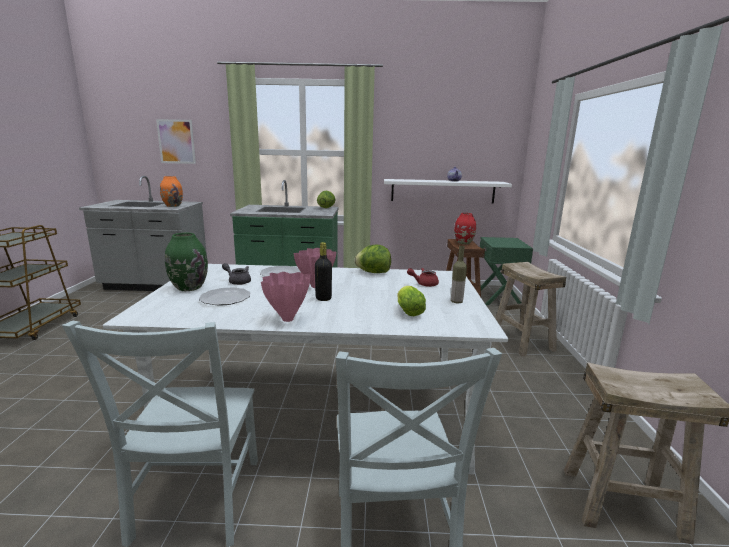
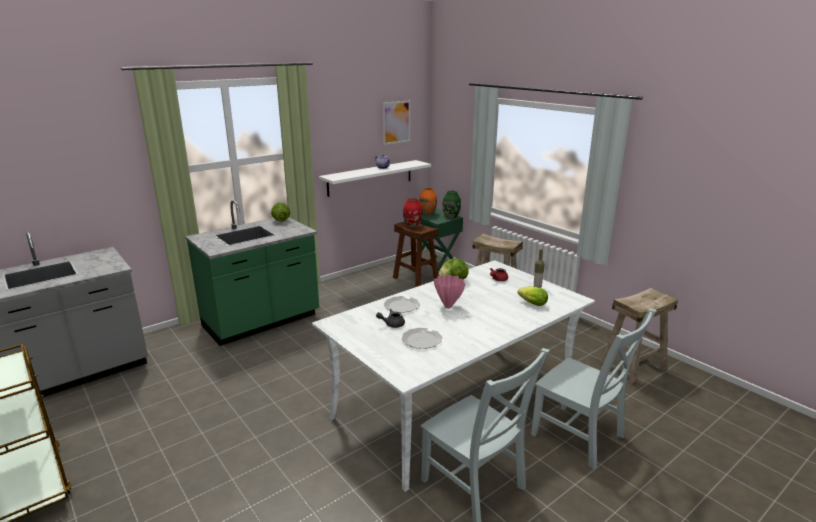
camera: 40 degrees left, 5 degrees up
(173, 206) = (102, 264): orange vase -> orange vase (427, 213)
(176, 141) = (60, 175): picture -> picture (396, 122)
(189, 287) = (374, 343): green vase -> green vase (451, 216)
(287, 319) = (491, 336): pink vase -> none
(323, 298) = (473, 313): black bottle -> none

